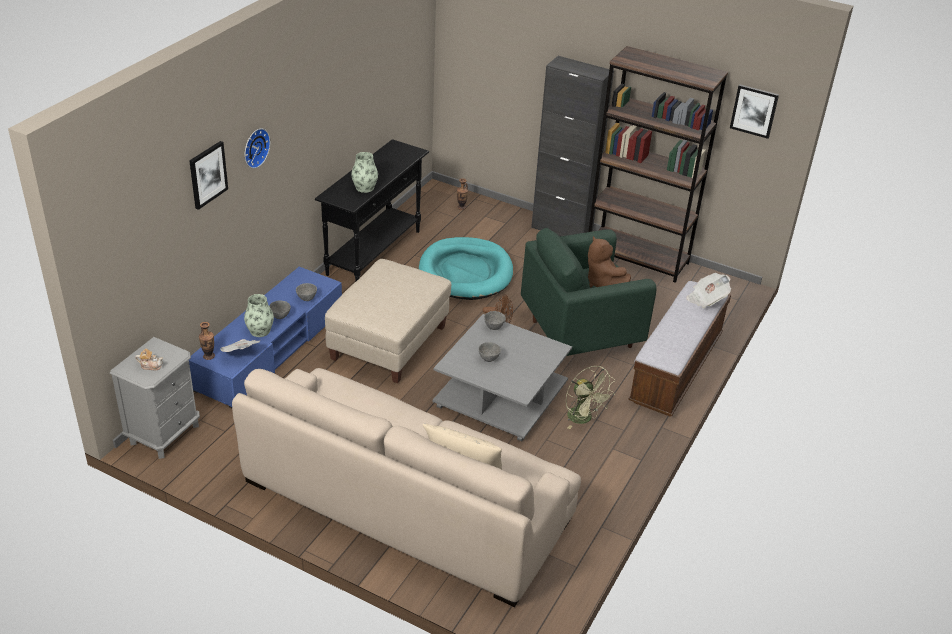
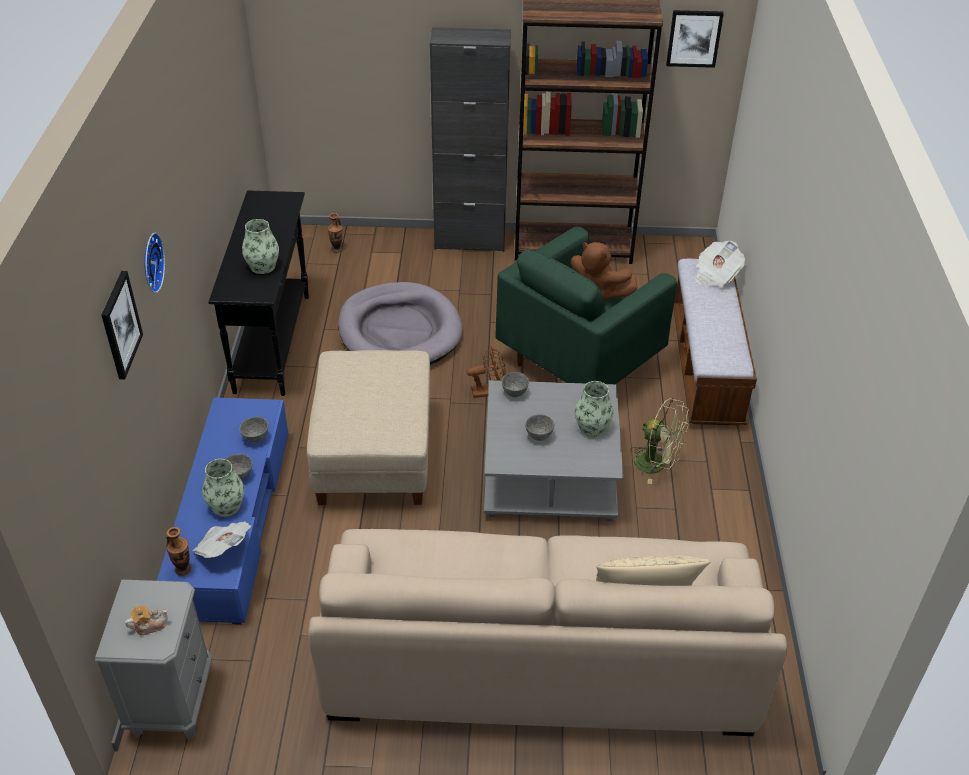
camera: 25 degrees left, 5 degrees up
(465, 272) = (399, 331): turquoise dog bed -> grey dog bed
(531, 366) = (592, 427): none -> vase

